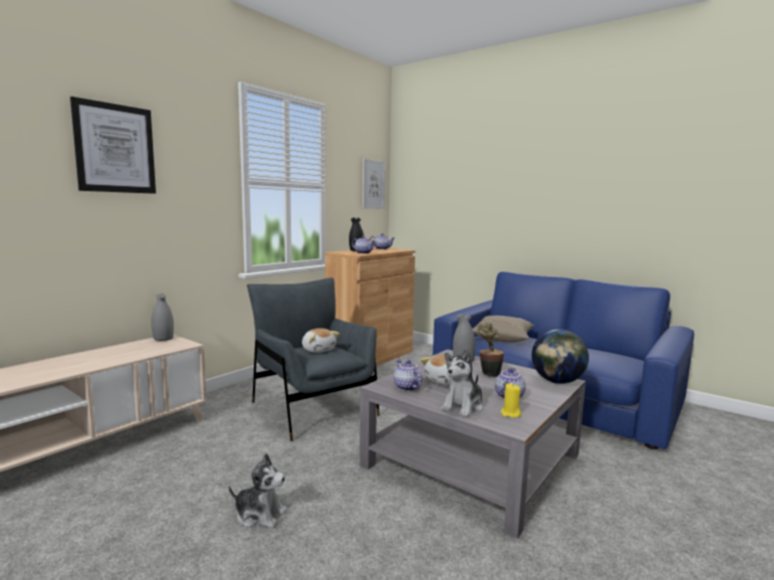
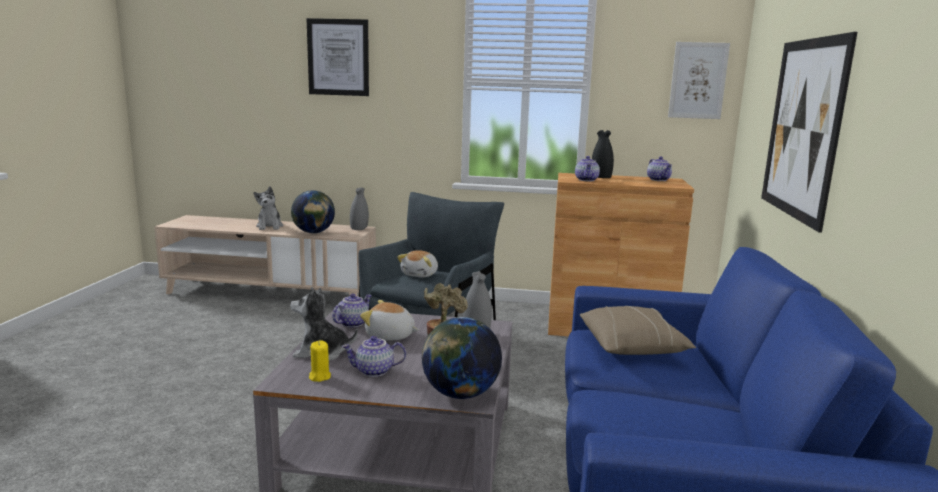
camera: 60 degrees right, 5 degrees up
(137, 354) = (313, 232): none -> globe
(259, 515) = (236, 371): plush toy -> plush toy (269, 226)
(492, 207) = (802, 128): none -> picture

